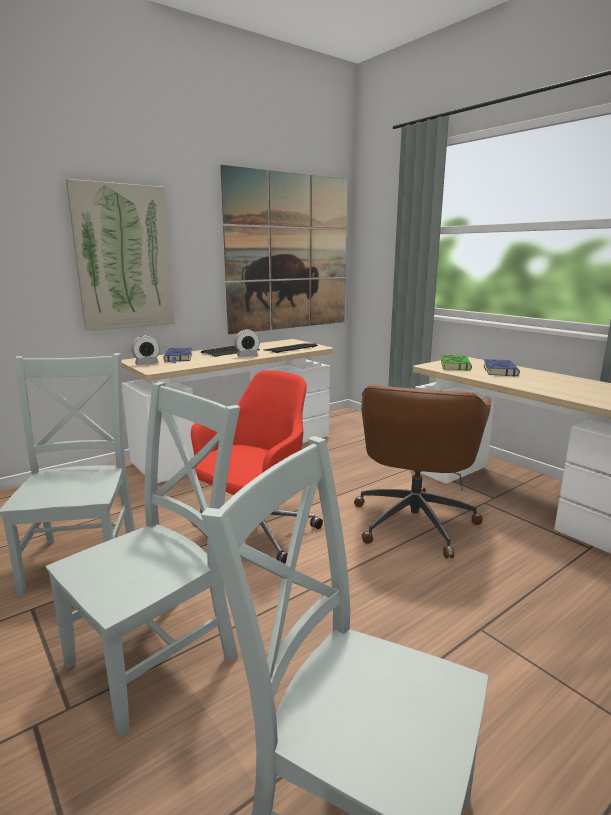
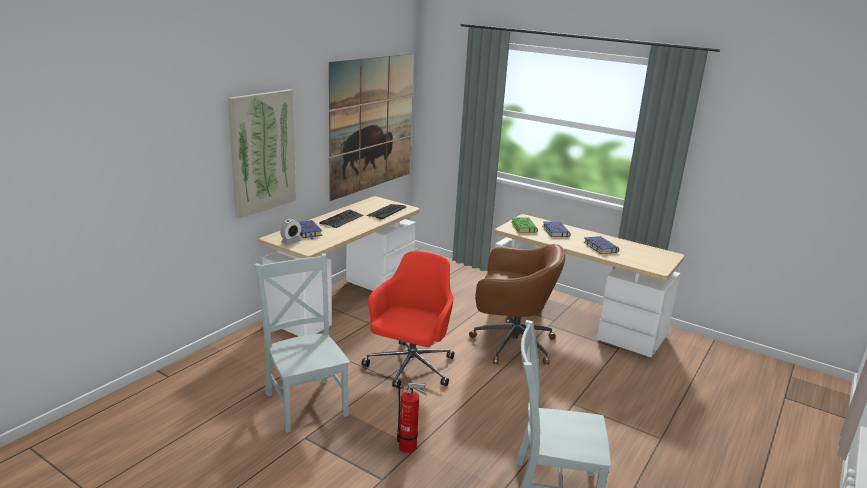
camera: 20 degrees left, 5 degrees up
(159, 656) = (410, 447): grey chair -> fire extinguisher
(247, 356) = (362, 225): alarm clock -> none
(414, 520) = (510, 344): brown office chair -> brown office chair turned 75 degrees counterclockwise
(562, 387) = (599, 247): none -> blue book

